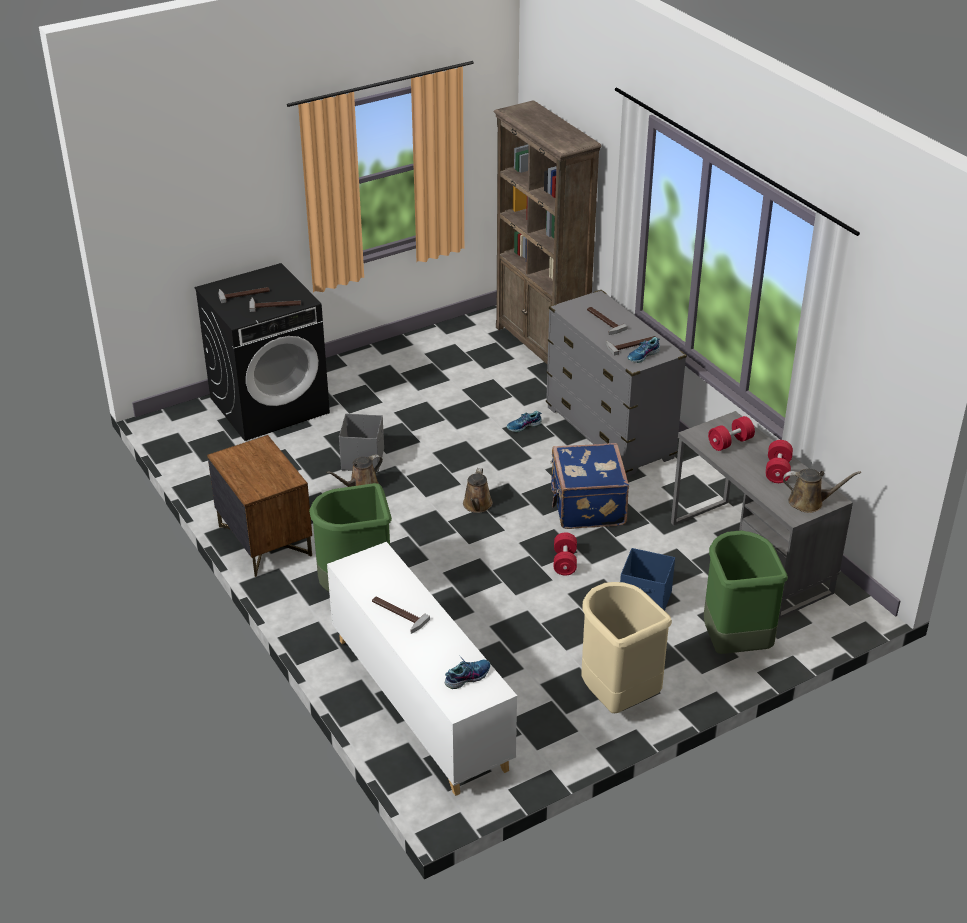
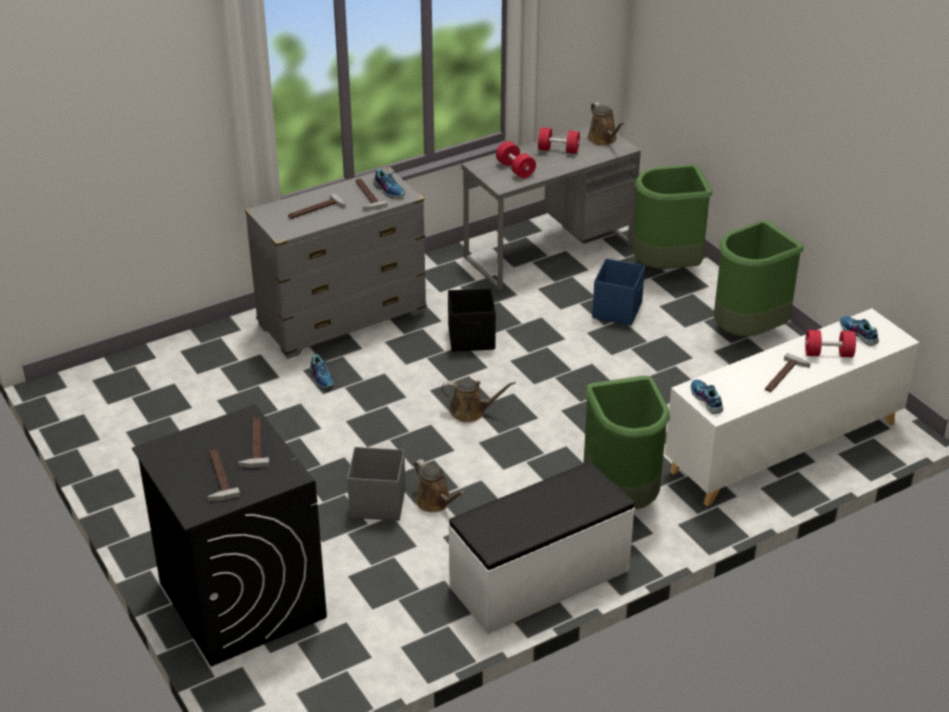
camera: 90 degrees left, 0 degrees up
(264, 540) = (540, 579): brown nightstand -> white bench
(365, 560) = (706, 400): none -> shoe
(541, 346) = (152, 362): brown bookcase -> none
(564, 562) = (564, 355): red dumbbell -> red dumbbell (828, 354)
(586, 506) = (472, 339): blue suitcase -> black storage box
(617, 697) = (748, 331): beige trash can -> green trash can
(809, 502) = (603, 139): brown watering can -> brown watering can turned 150 degrees clockwise

